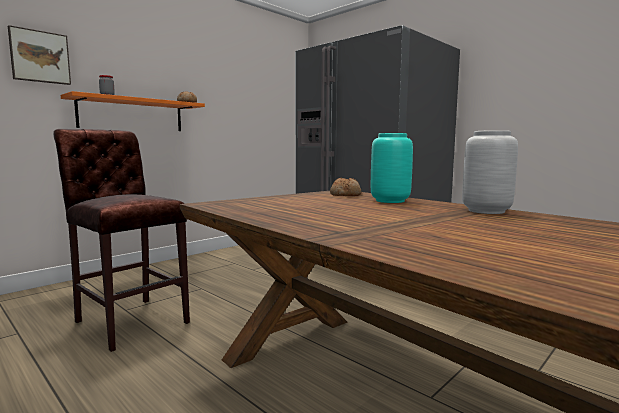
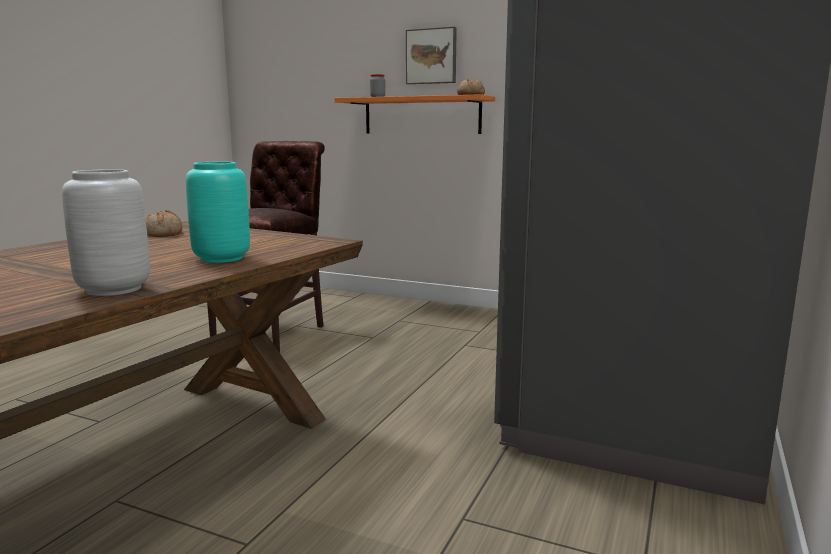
camera: 70 degrees right, 5 degrees up
(40, 57) = (341, 63): picture -> picture (431, 56)
(346, 195) = (284, 244): bread -> bread (165, 234)

